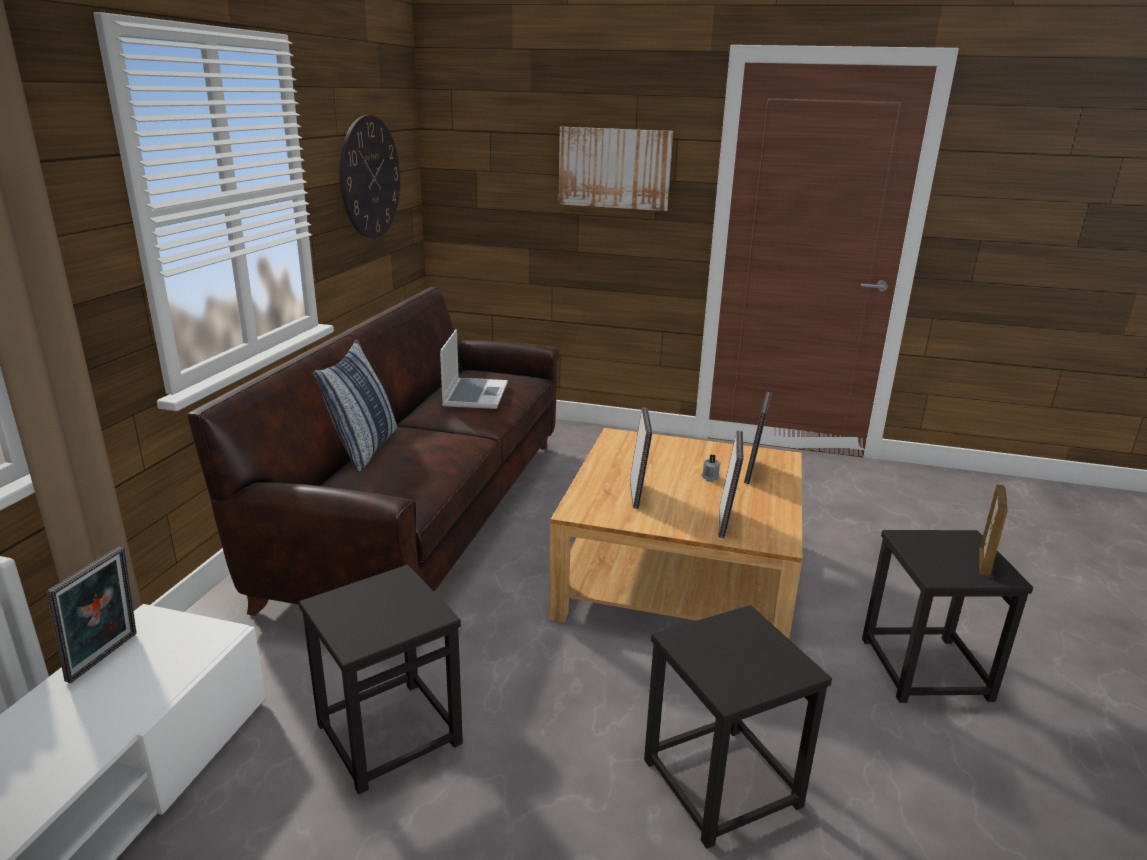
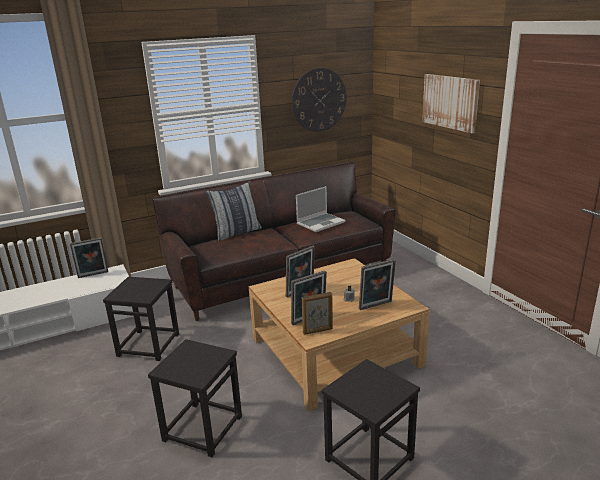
camera: 50 degrees right, 0 degrees up
(984, 562) = (379, 399): picture frame -> picture frame (318, 331)

